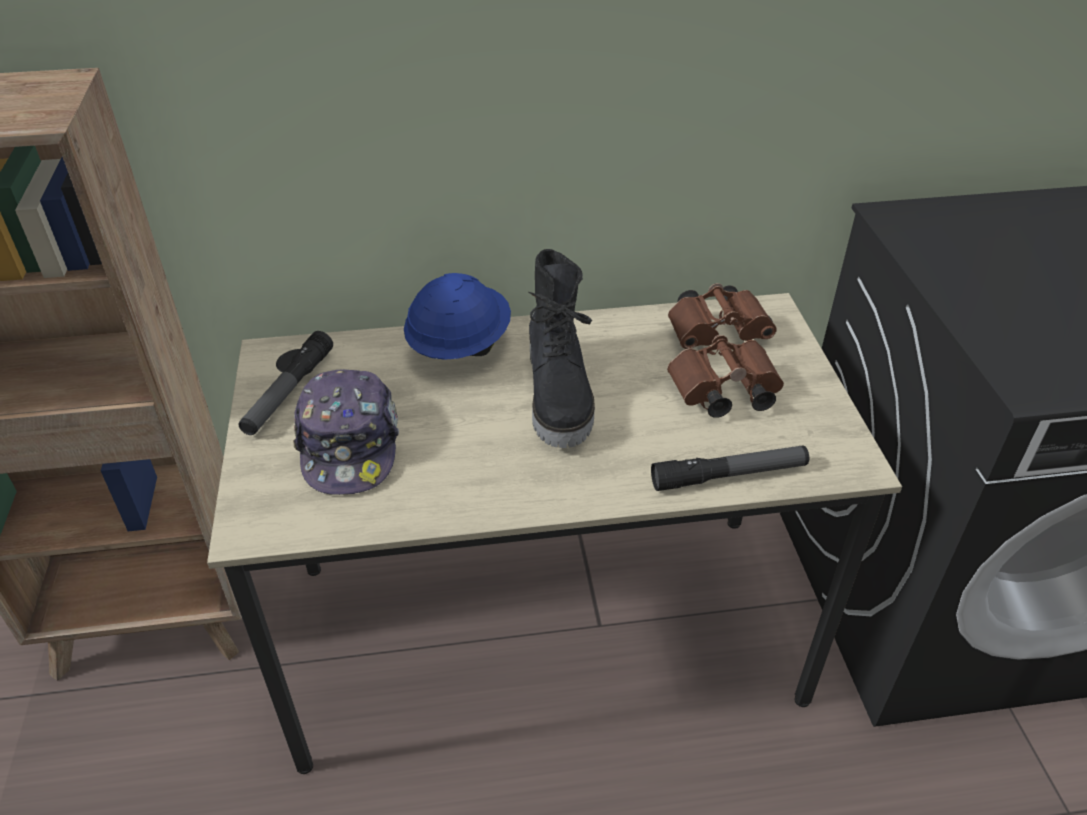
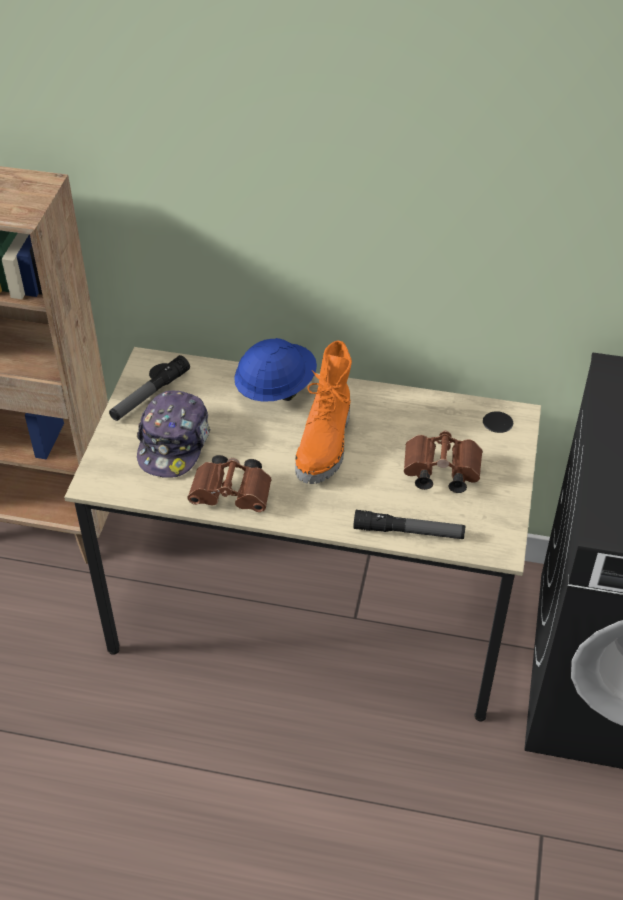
camera: 20 degrees right, 5 degrees up
(560, 396) = (326, 445): black boot -> orange boot
(720, 333) = (466, 425): brown binoculars -> brown binoculars (234, 495)

